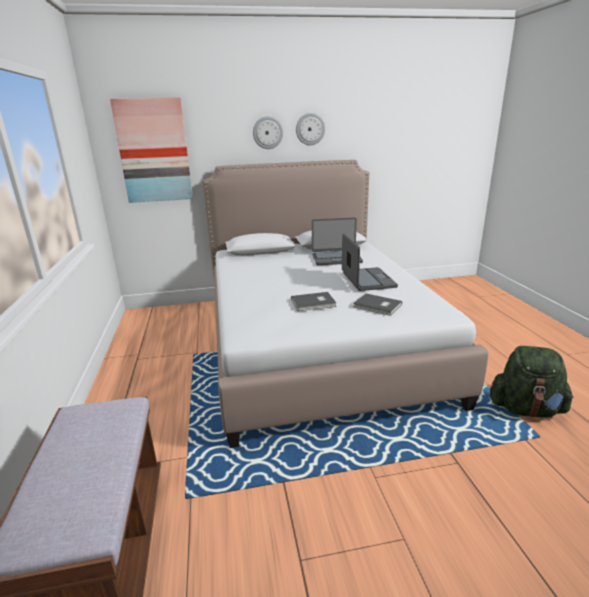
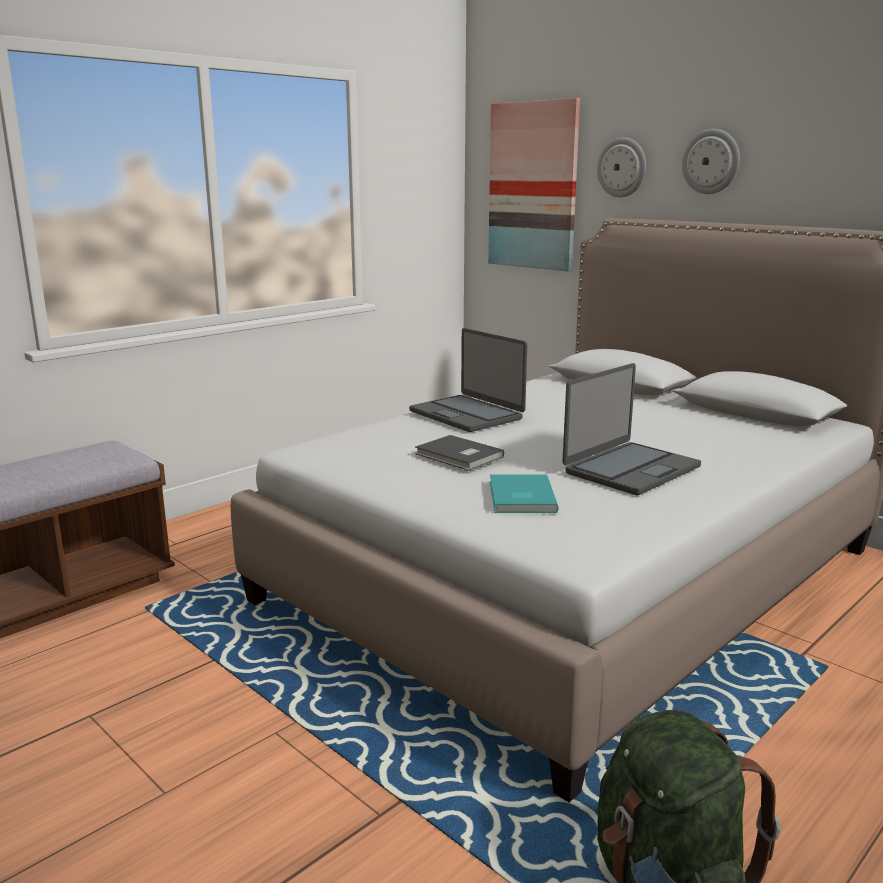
camera: 55 degrees right, 5 degrees down
(310, 129) = (799, 156): wall clock -> wall clock (622, 167)
(336, 258) = (693, 430): laptop -> laptop (467, 415)
(377, 306) = (520, 497): grey book -> turquoise book

